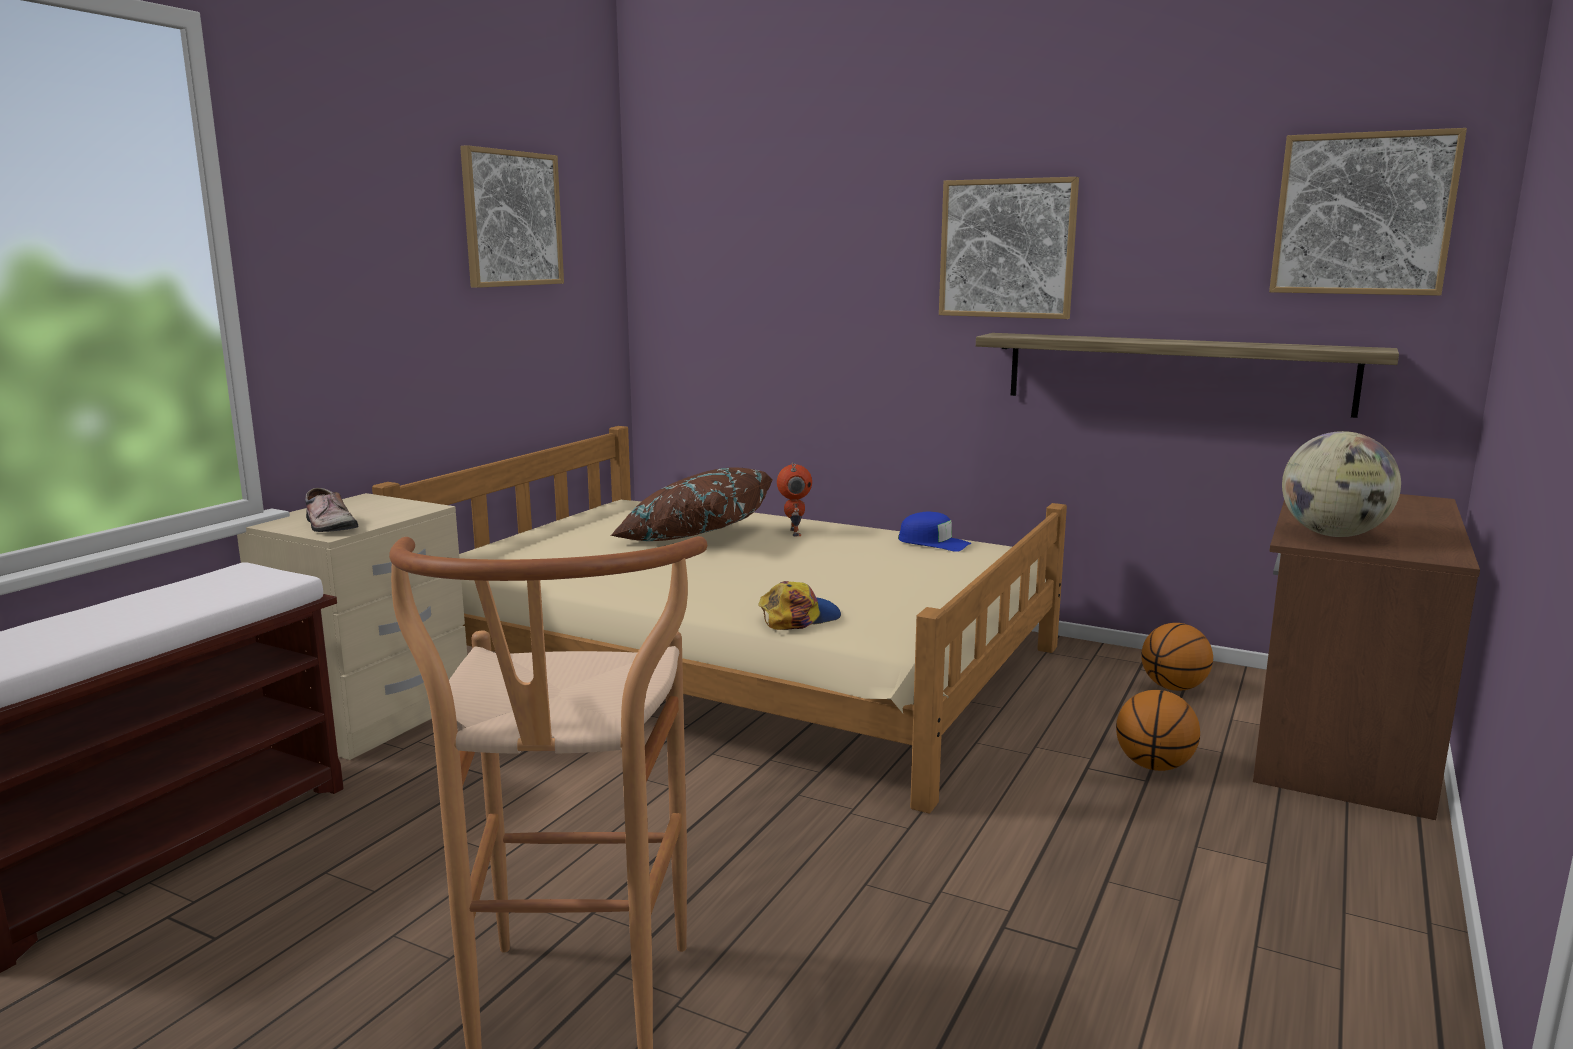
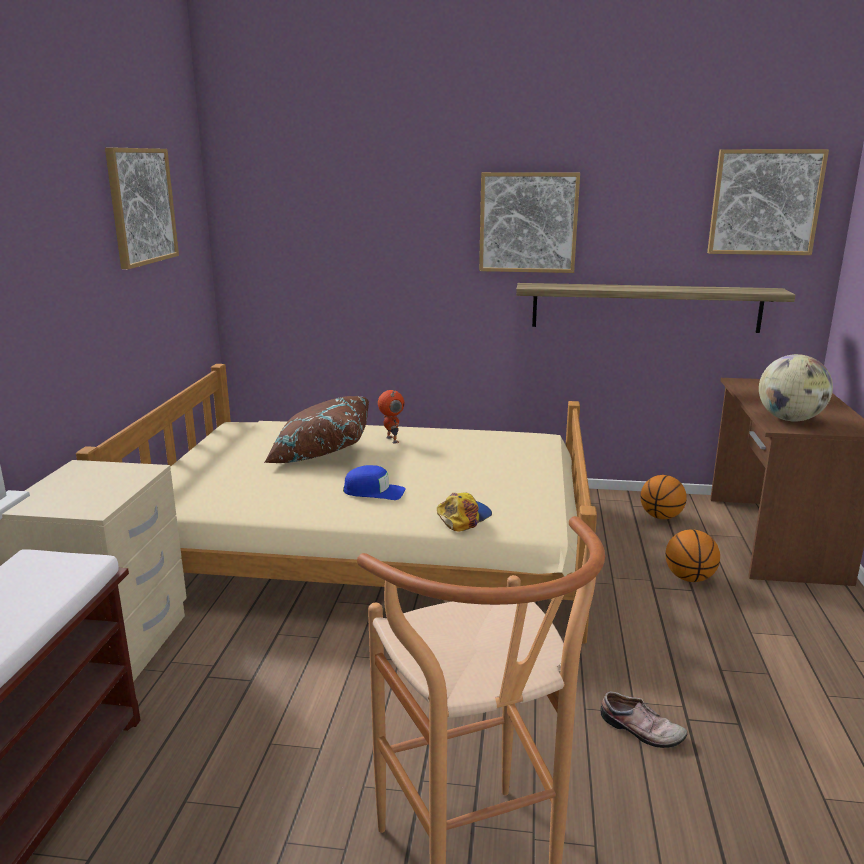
camera: 20 degrees left, 5 degrees up
(328, 525) = (80, 502): shoe -> shoe (641, 730)
(934, 543) = (495, 437): blue cap -> blue cap (374, 491)

